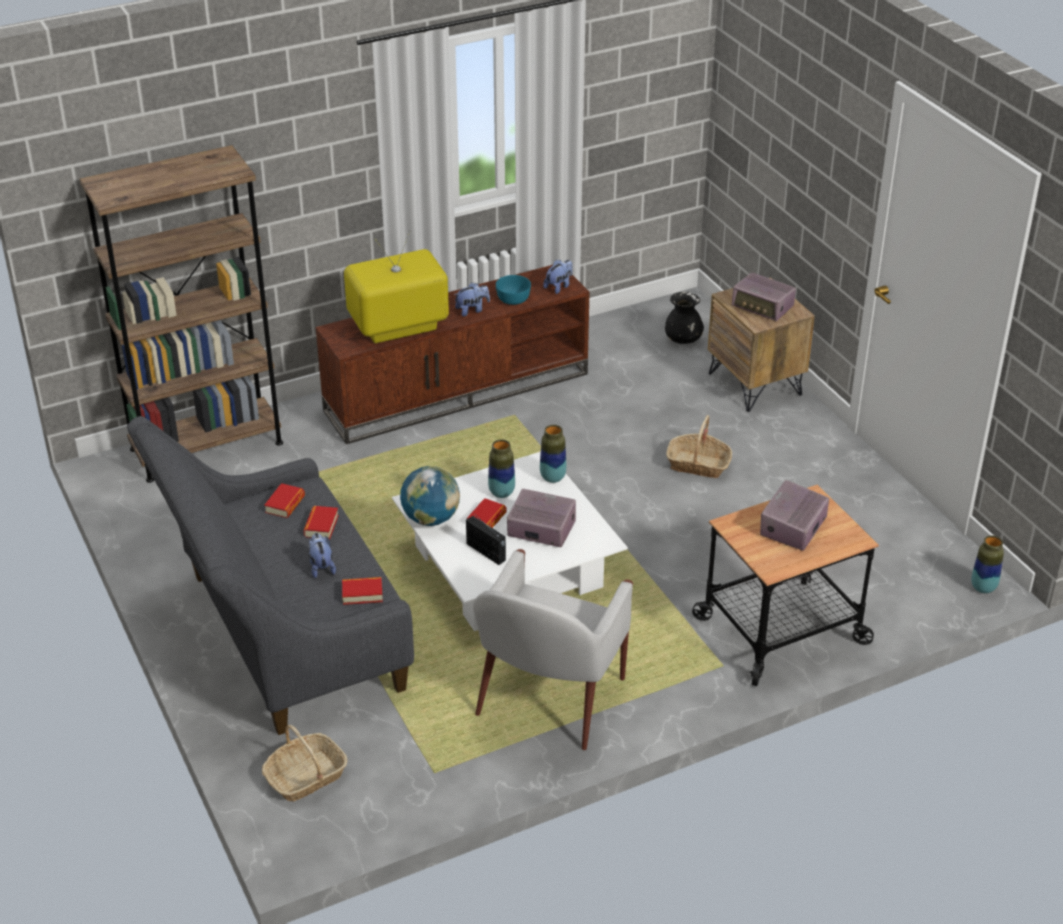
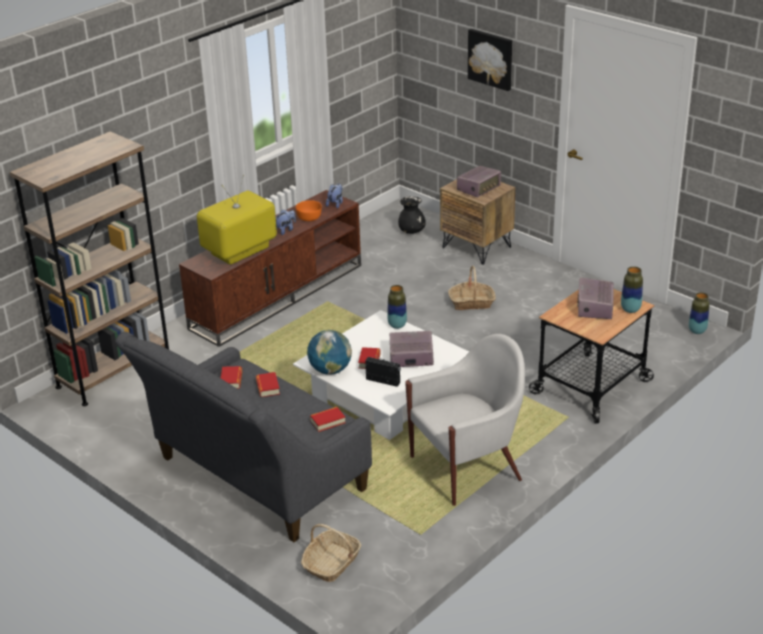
camera: 20 degrees left, 5 degrees down
(321, 567) = (286, 412): plush toy -> none
(501, 493) = (368, 342): vase -> vase (630, 309)
(514, 299) = (309, 217): turquoise bowl -> orange bowl
(548, 699) = (468, 468): white armchair -> white armchair turned 120 degrees counterclockwise
(762, 307) = (479, 189): radio -> radio turned 60 degrees counterclockwise
(808, 130) = (491, 58): none -> picture

